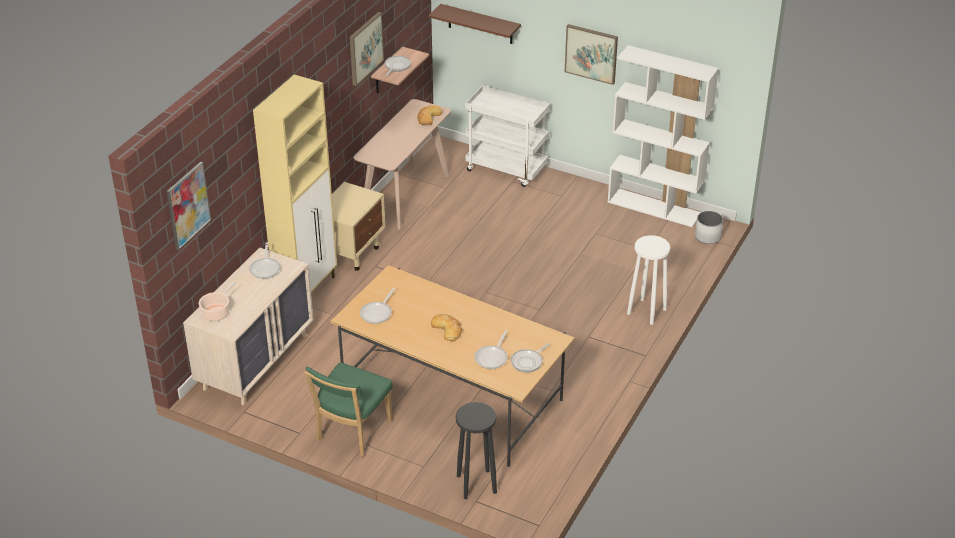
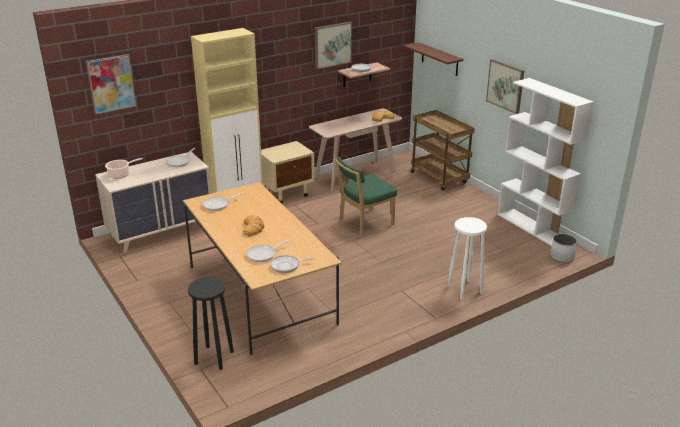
camera: 30 degrees right, 10 degrees down
(352, 433) = (169, 292): green chair -> green chair (364, 223)
(507, 169) = (440, 178): white cart -> brown cart

